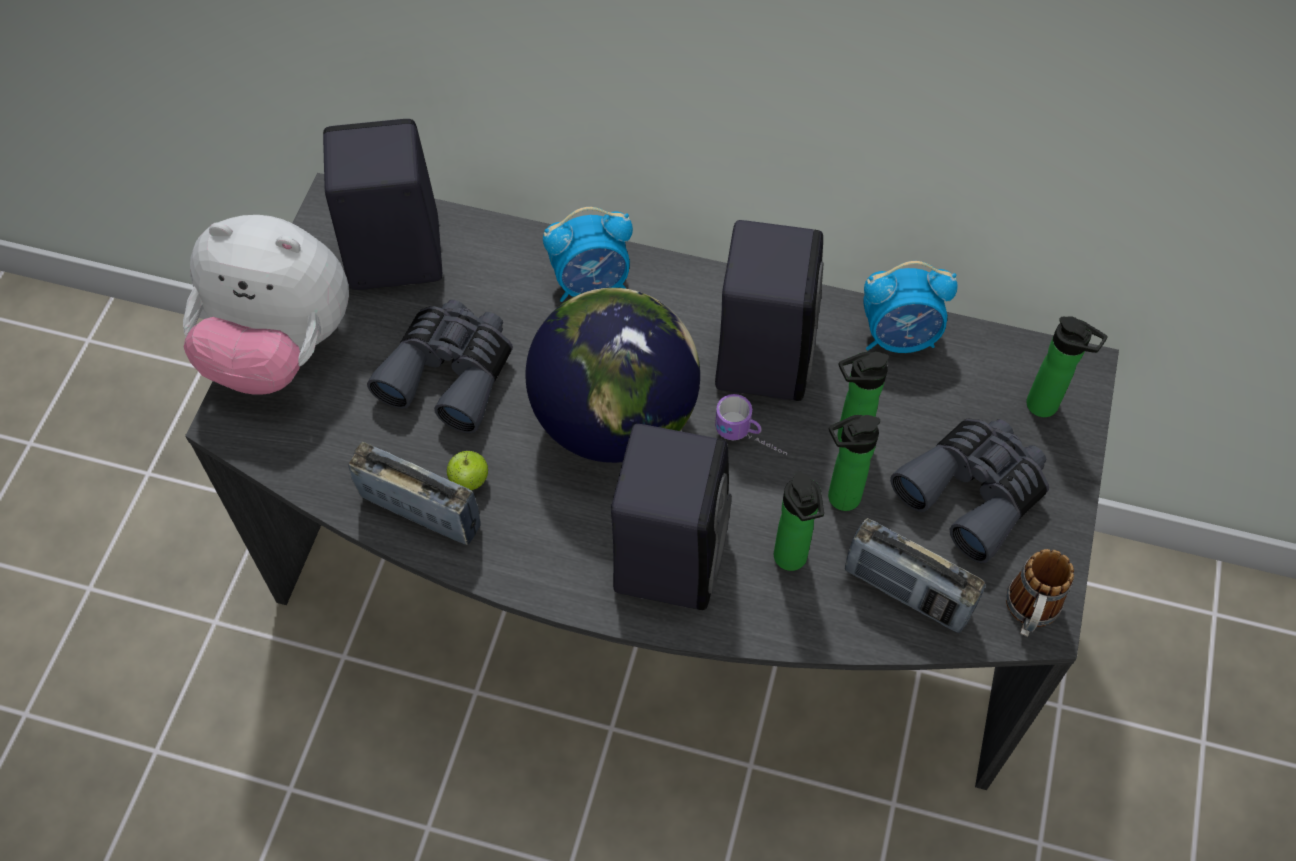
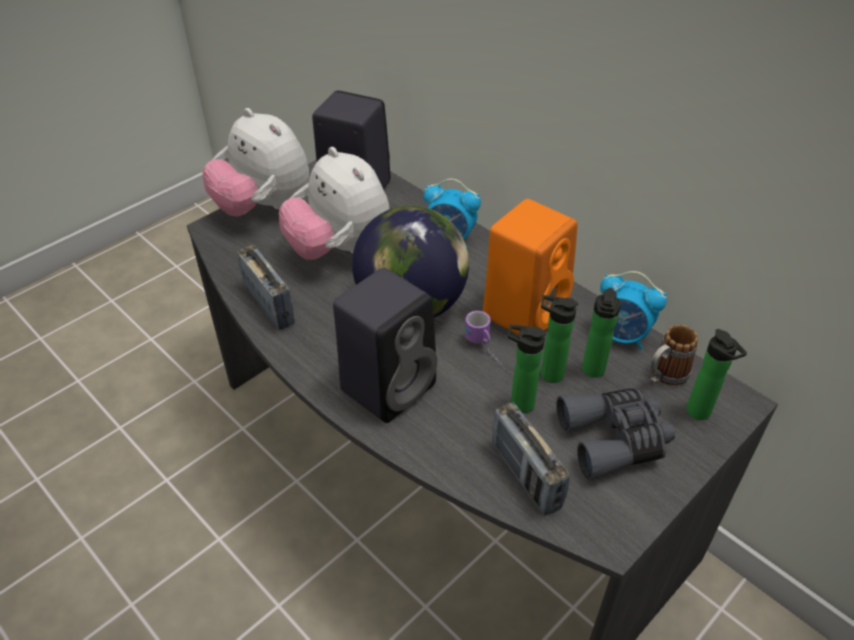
camera: 30 degrees right, 15 degrees down
(451, 373) = (339, 250): grey binoculars -> plush toy
(469, 480) = (307, 301): apple -> none
(763, 354) = (525, 310): black speaker -> orange speaker
(792, 561) = (462, 423): bottle -> bottle (592, 372)
(1029, 614) = (605, 529): mug -> mug (664, 376)

